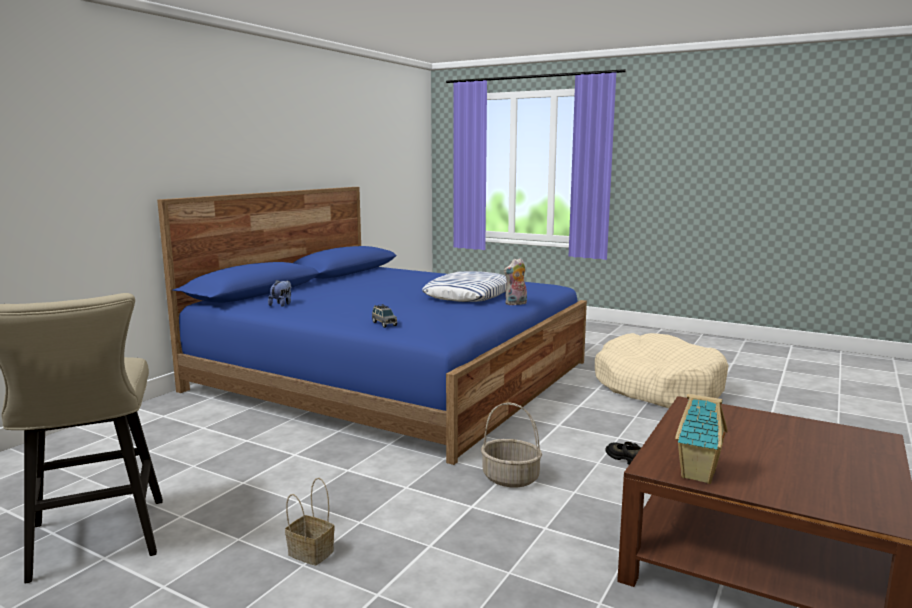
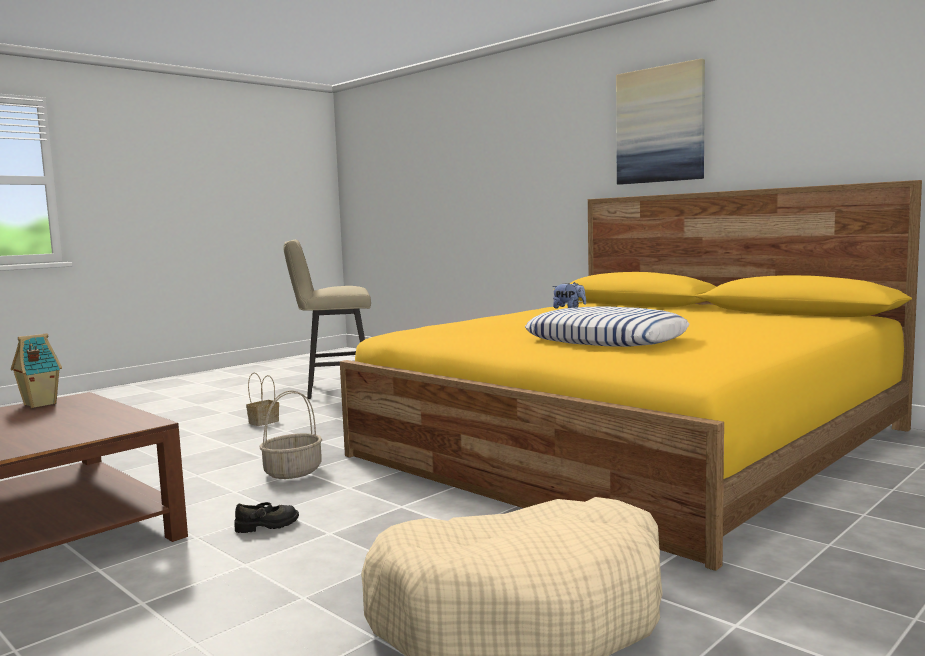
camera: 105 degrees right, 5 degrees down
(213, 130) = (660, 125): none -> picture
(384, 324) = (452, 323): grey toy car -> none
(392, 376) = (633, 442): blue bed -> yellow bed
(516, 304) = (532, 351): plush toy -> none

